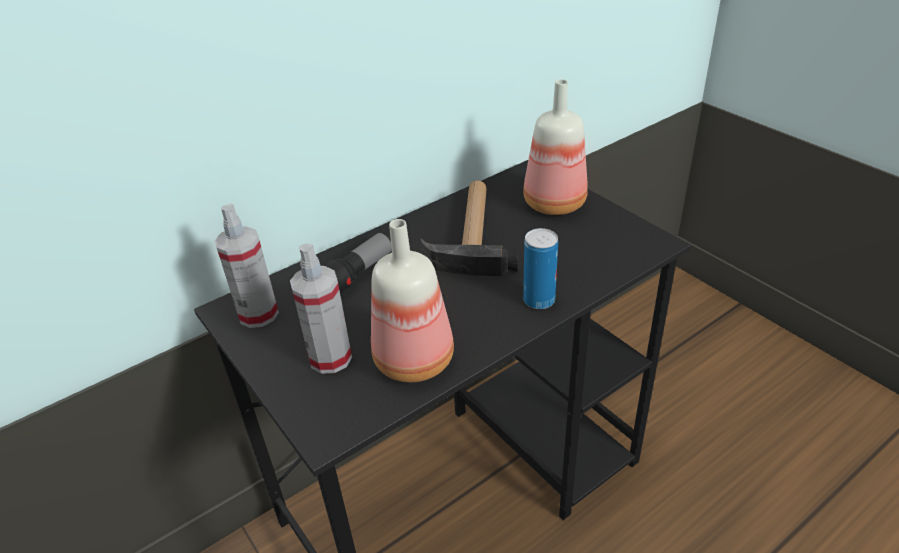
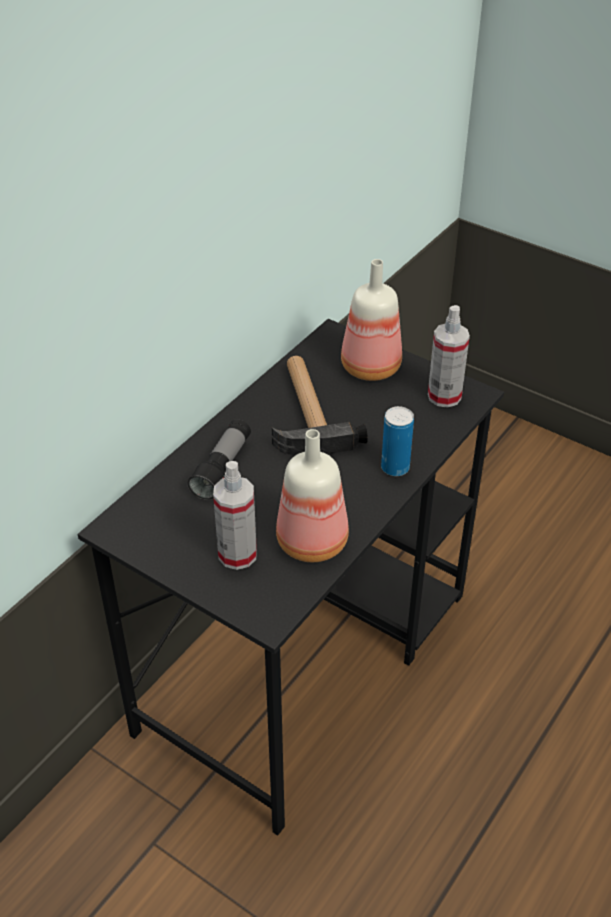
camera: 20 degrees left, 5 degrees up
(258, 314) = (146, 527): spray bottle -> spray bottle (444, 396)

